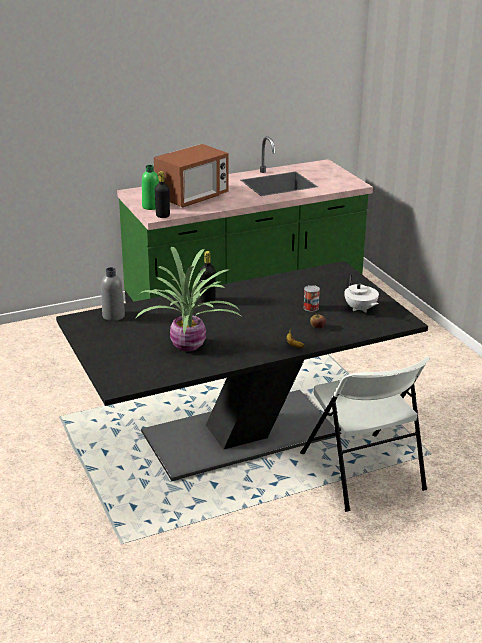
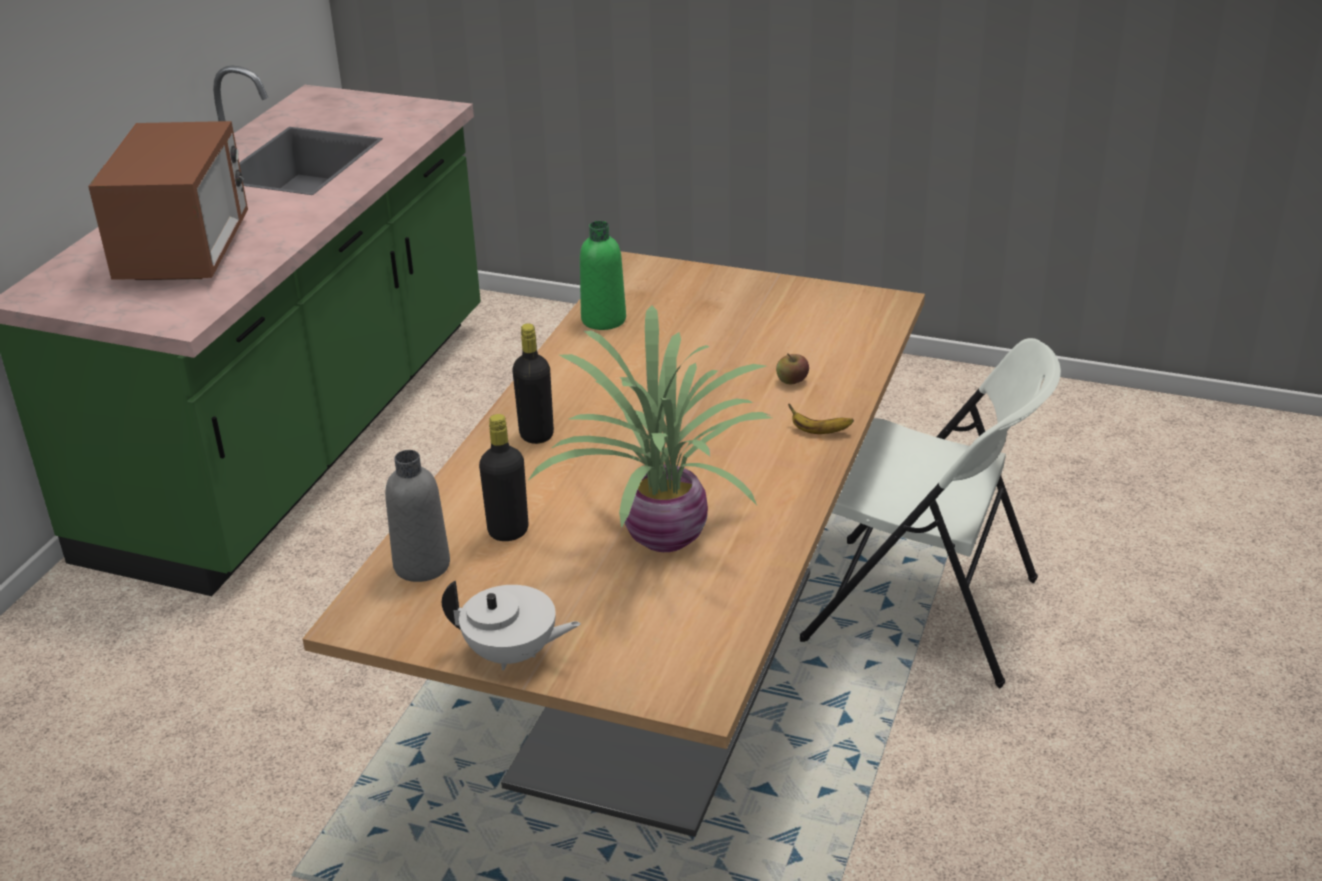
camera: 45 degrees left, 5 degrees up
(151, 206) = (132, 306): green bottle -> green bottle (603, 320)
(163, 216) = (194, 313): black bottle -> black bottle (508, 531)
(240, 435) = (668, 675): black dining table -> beige dining table
(311, 307) = (722, 354): can -> none
(360, 309) = (794, 318): white teapot -> white teapot (512, 654)

